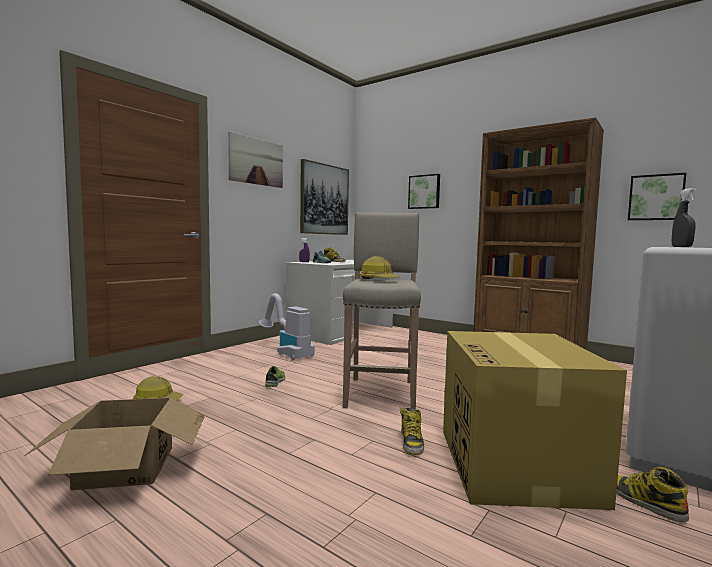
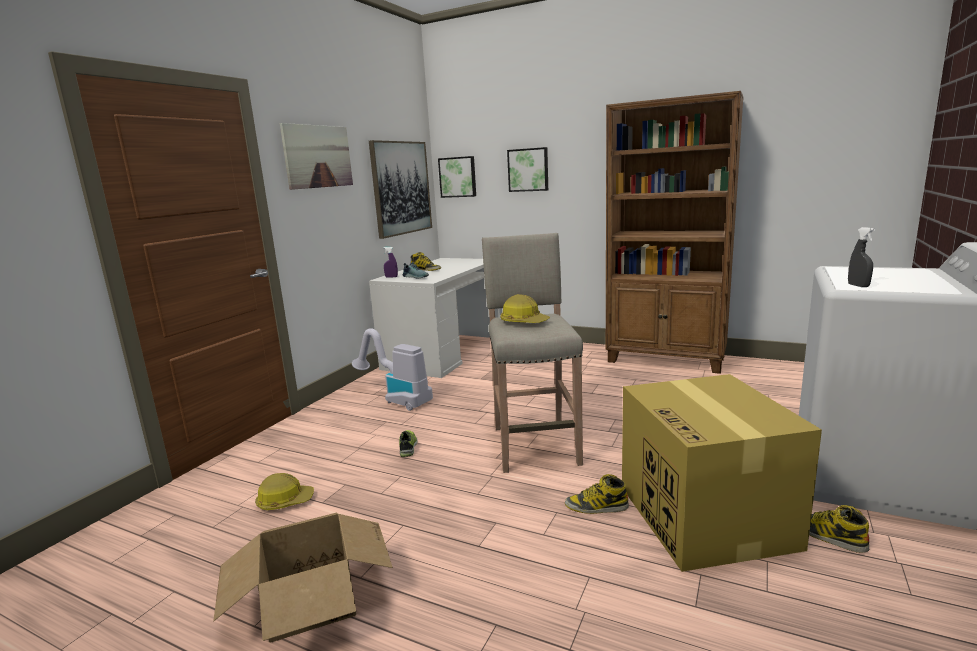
camera: 10 degrees left, 10 degrees up
(411, 442) = (596, 507): boot -> boot turned 105 degrees clockwise
(656, 197) = (799, 177): picture -> picture (458, 177)

